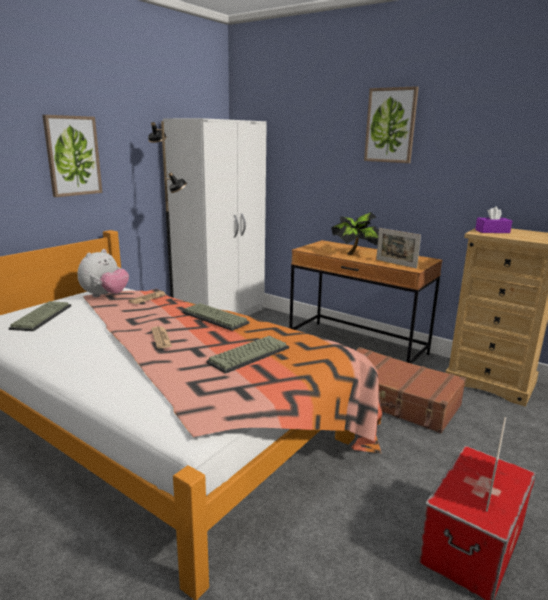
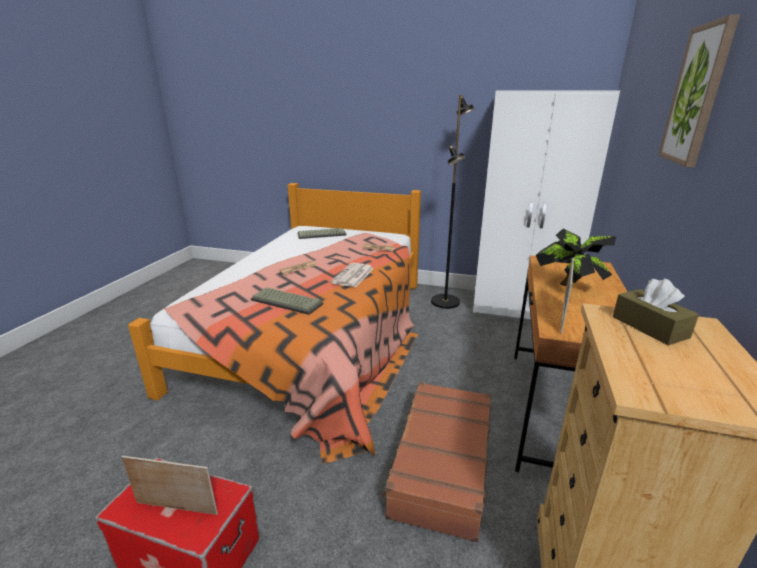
camera: 70 degrees right, 5 degrees up
(73, 156) = (400, 125): picture -> none
(105, 296) = (370, 237): plush toy -> none
(216, 318) = (353, 276): keyboard -> newspaper
(492, 231) = (649, 327): purple tissue box -> brown tissue box

